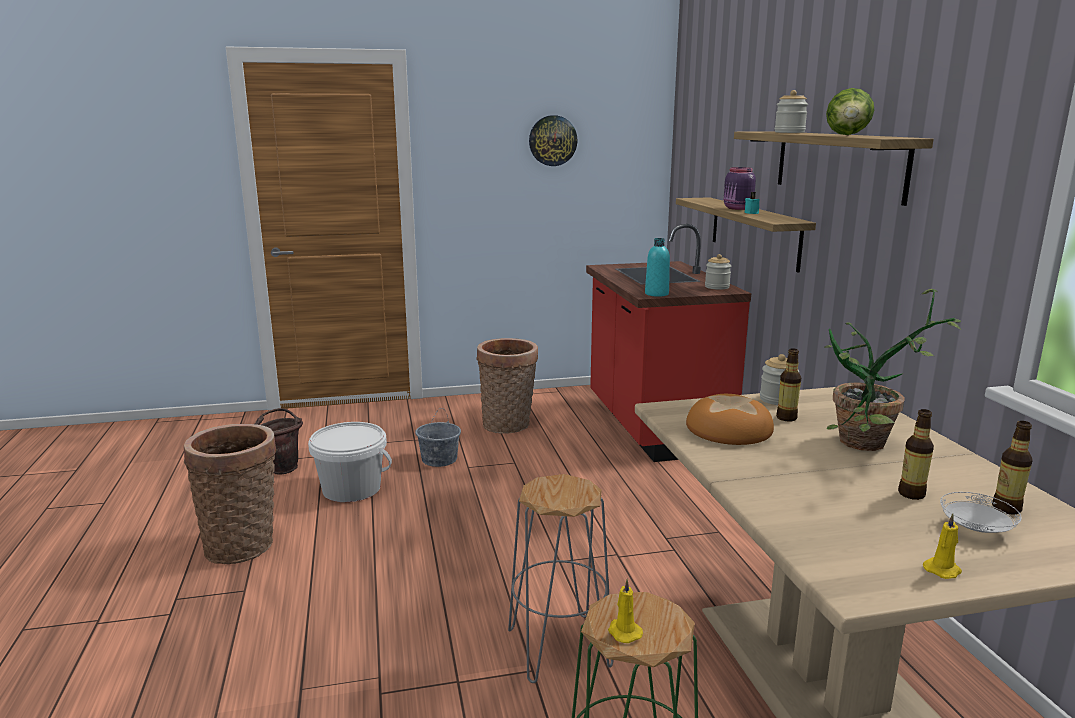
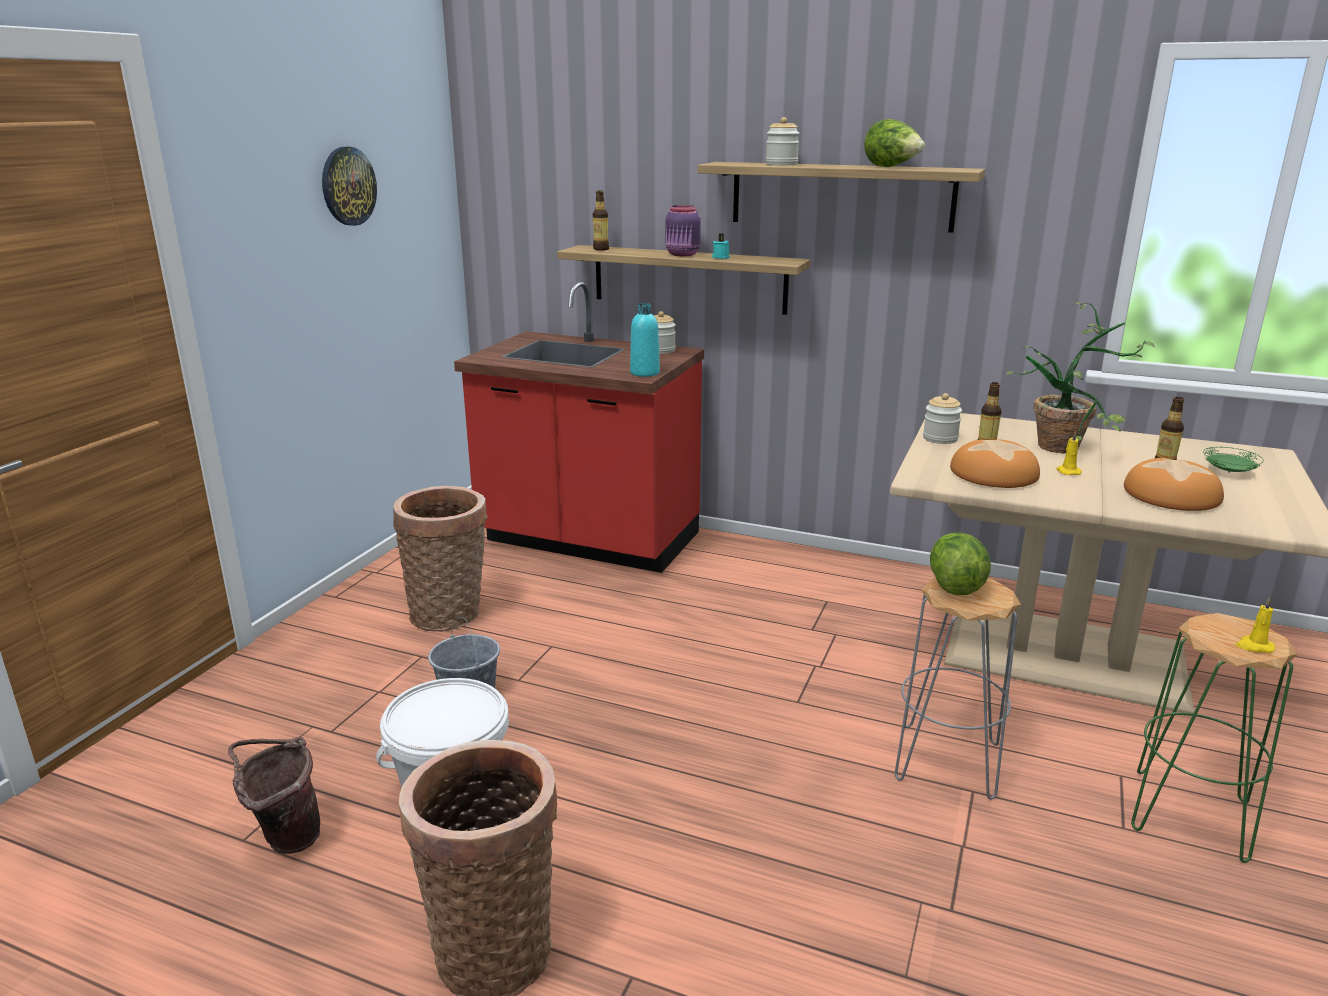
camera: 55 degrees left, 5 degrees up
(564, 483) = (955, 585): none -> lettuce
(825, 505) = (1171, 495): none -> bread
(943, 569) = (1286, 500): yellow candle -> yellow candle (1067, 471)
(975, 529) = (1228, 472): white plate -> green plate
(1006, 508) = (1199, 454): bottle -> bottle (601, 249)

